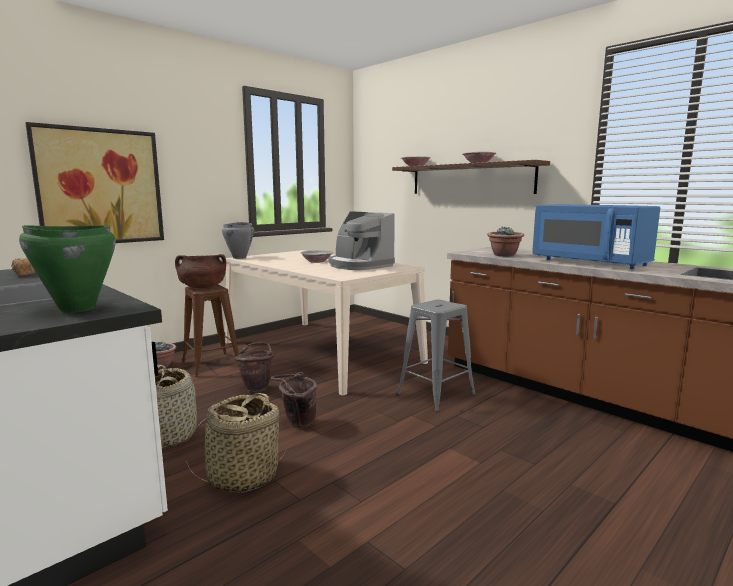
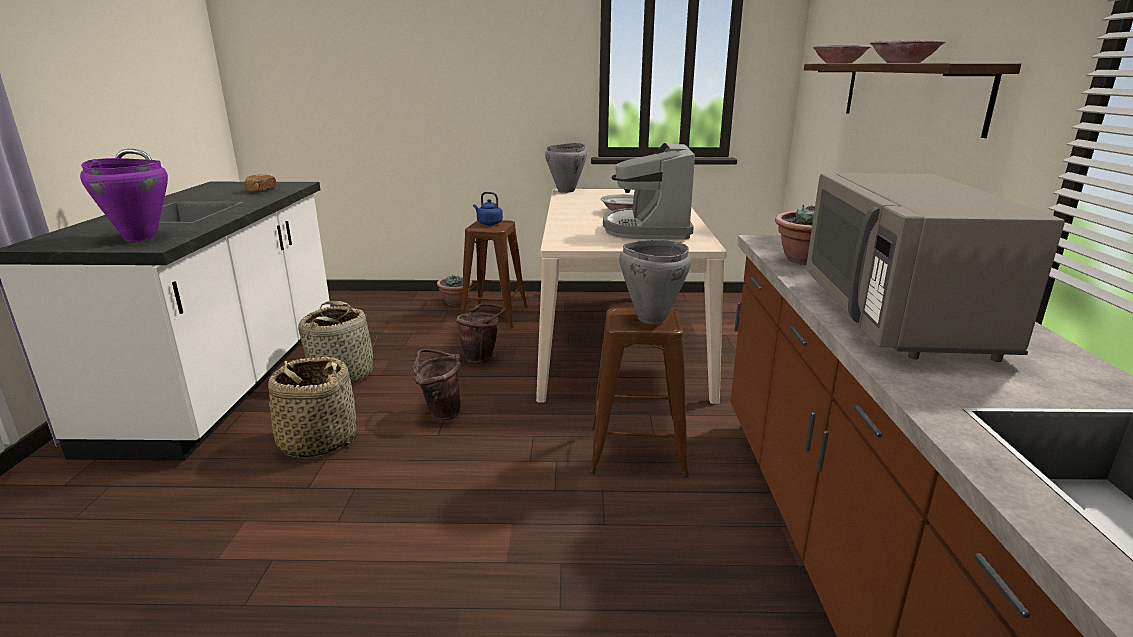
camera: 45 degrees right, 10 degrees up
(77, 309) = (140, 237): green cooking pot -> purple cooking pot
(100, 187) = (415, 95): picture -> none
(202, 287) = (488, 223): brown cooking pot -> blue kettle
(436, 394) = (638, 451): grey stool -> brown stool
(440, 304) = (651, 318): none -> grey cooking pot
(590, 262) = (896, 317): blue microwave -> grey microwave

